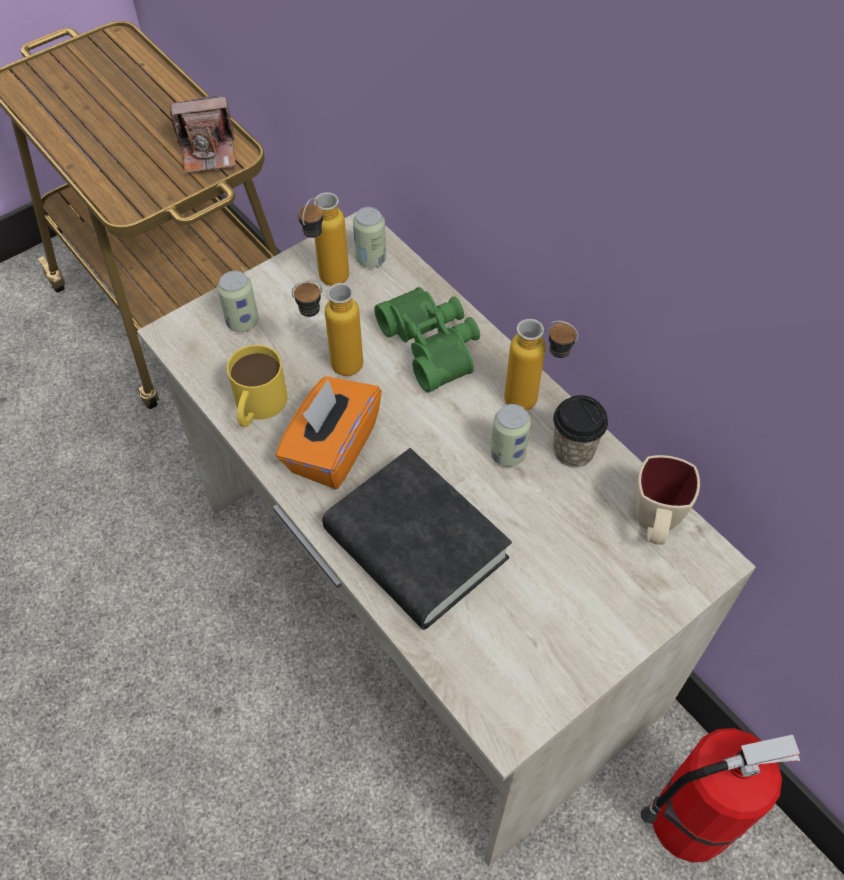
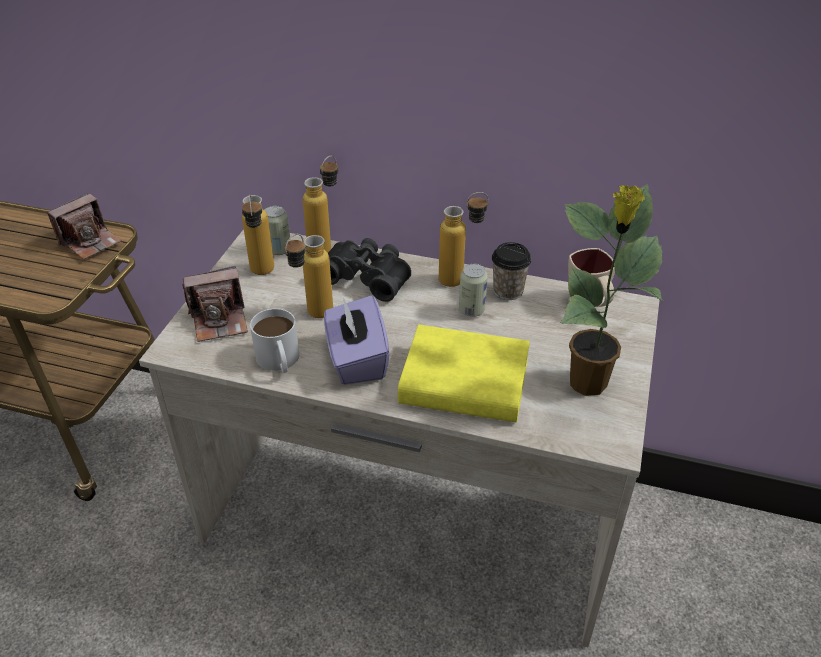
camera: 35 degrees left, 15 degrees down
(242, 322) = (220, 320): can -> camera
(257, 407) = (279, 361): yellow mug -> white mug
(332, 449) = (356, 360): orange tissue box -> purple tissue box
(415, 545) = (464, 383): black book -> yellow book
(425, 278) = (326, 245): none -> bottle
(433, 345) = (367, 276): green binoculars -> black binoculars
(549, 632) = (588, 384): none -> potted plant
(686, 822) = (675, 541): fire extinguisher -> none

